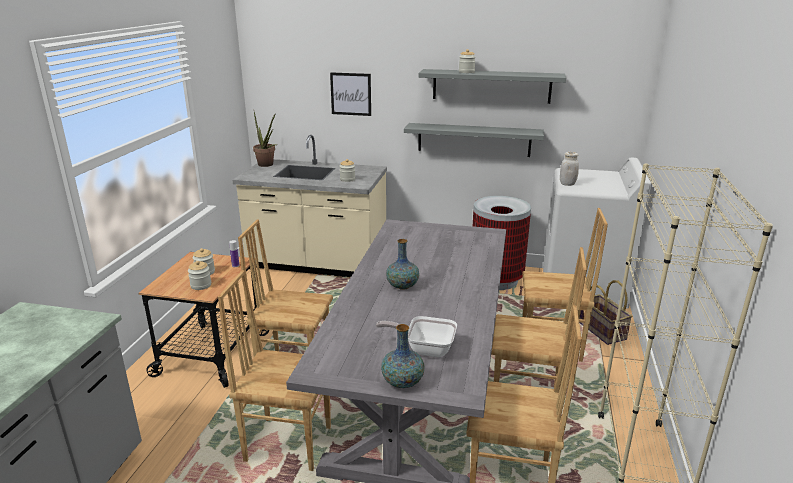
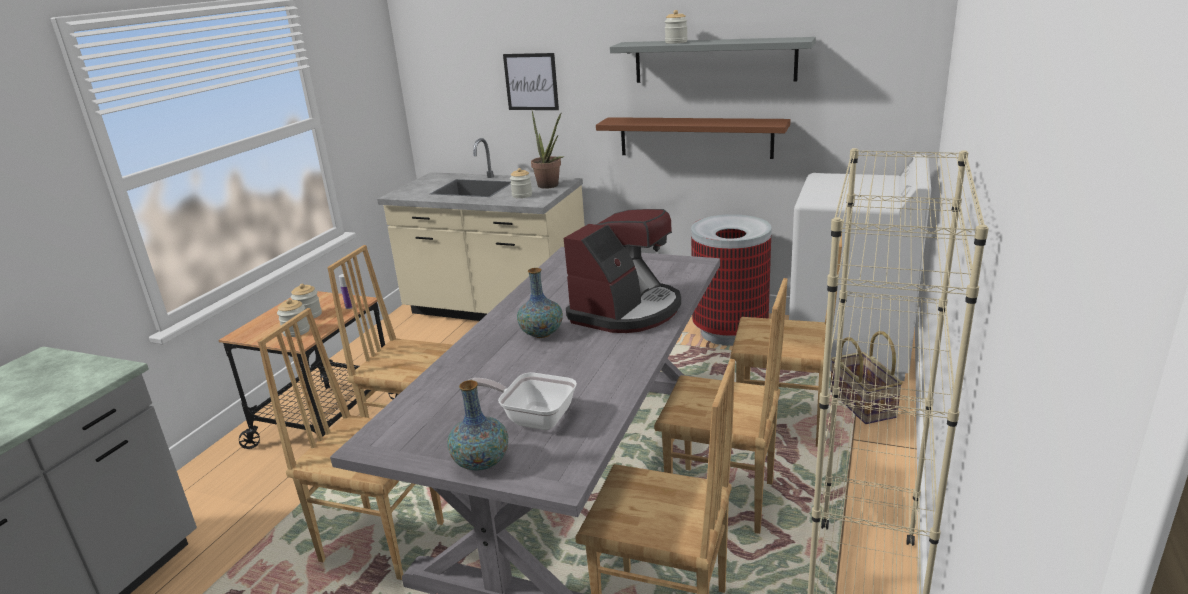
camera: 10 degrees right, 0 degrees up
(267, 165) = (429, 180): potted plant -> potted plant (550, 186)
(457, 268) = (627, 311): none -> coffee machine
(474, 139) = (695, 137): grey shelf -> brown shelf
(567, 184) = (814, 194): white jar -> none

